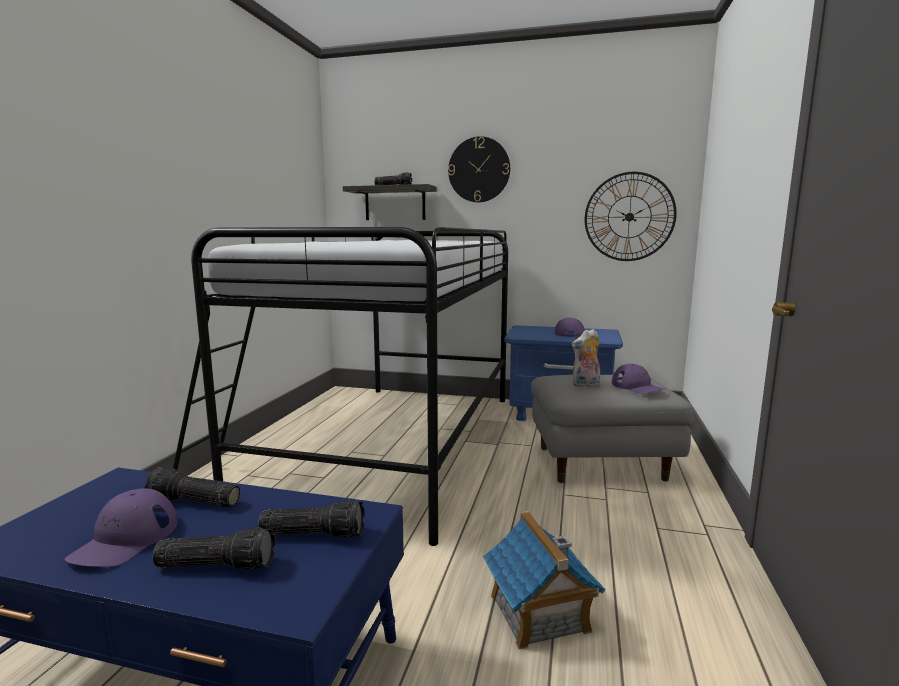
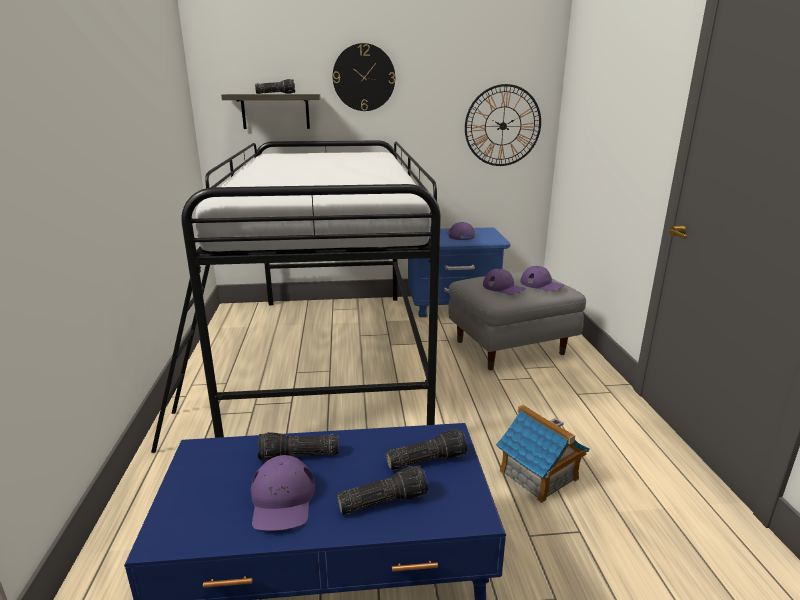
camera: 20 degrees left, 10 degrees up
(586, 385) = (503, 287): plush toy -> purple cap

